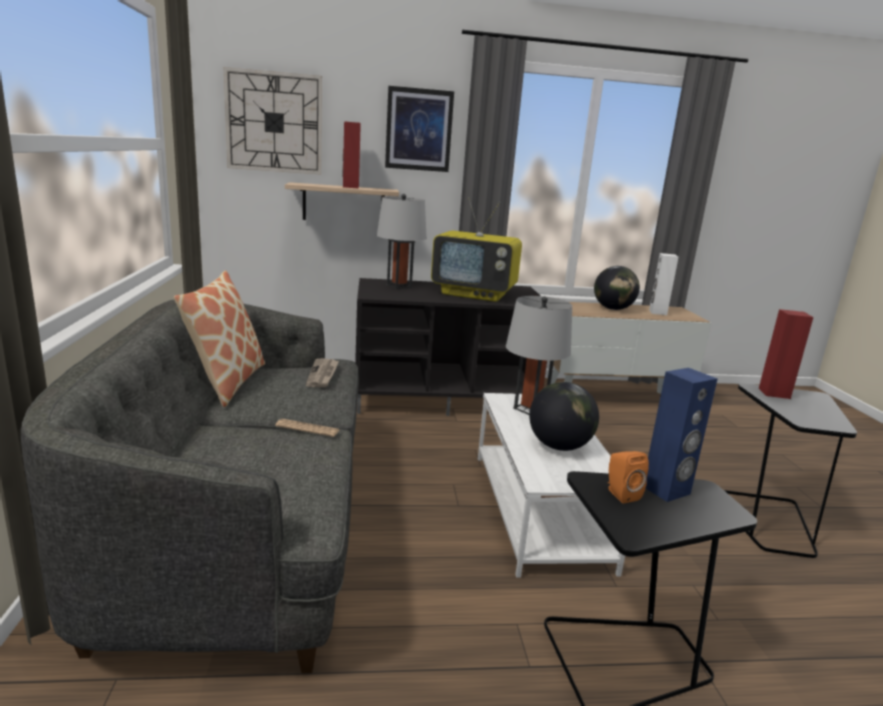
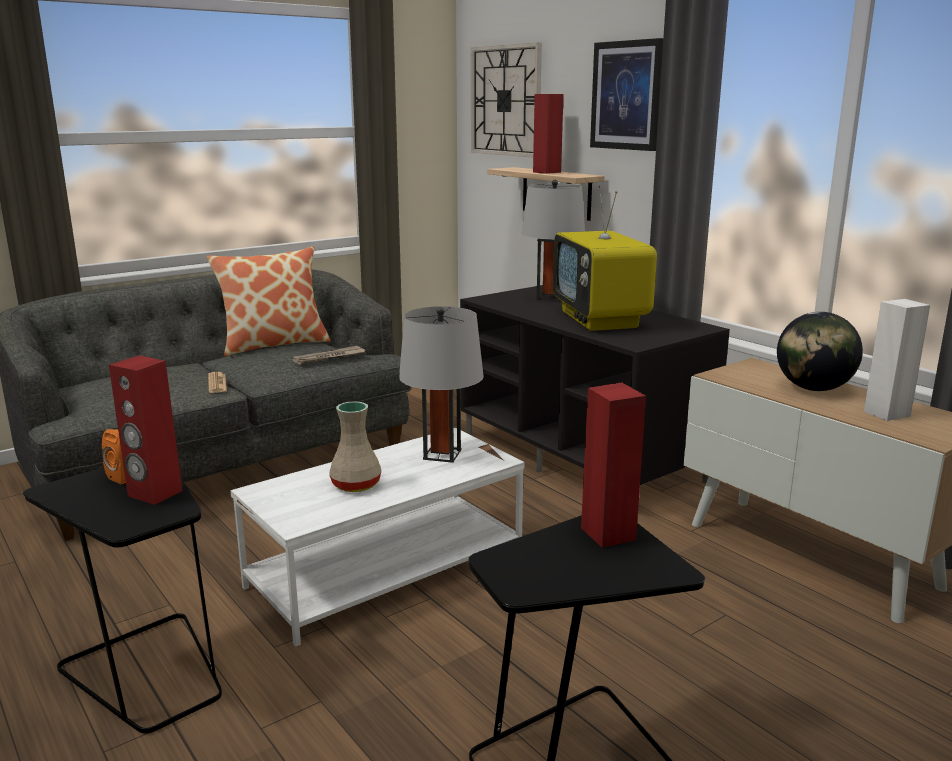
camera: 60 degrees right, 0 degrees up
(559, 446) = (357, 484): globe -> beige vase
(666, 490) = (154, 494): blue speaker -> red speaker

